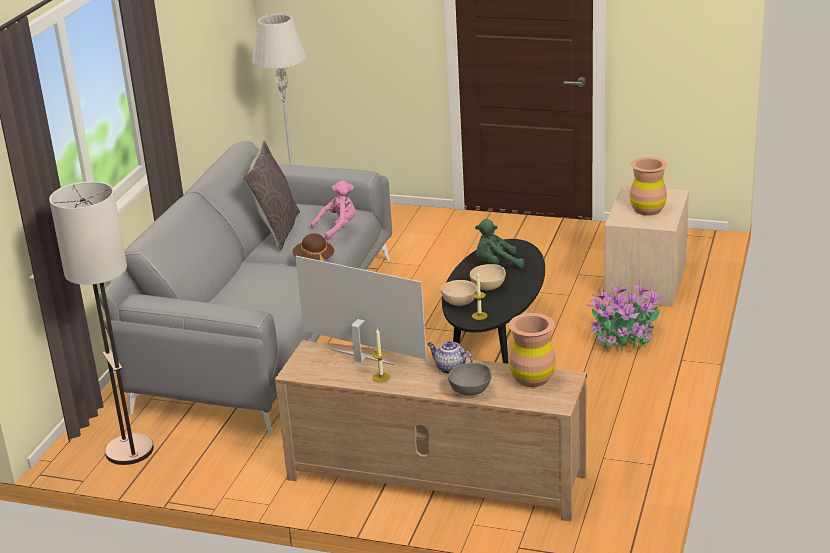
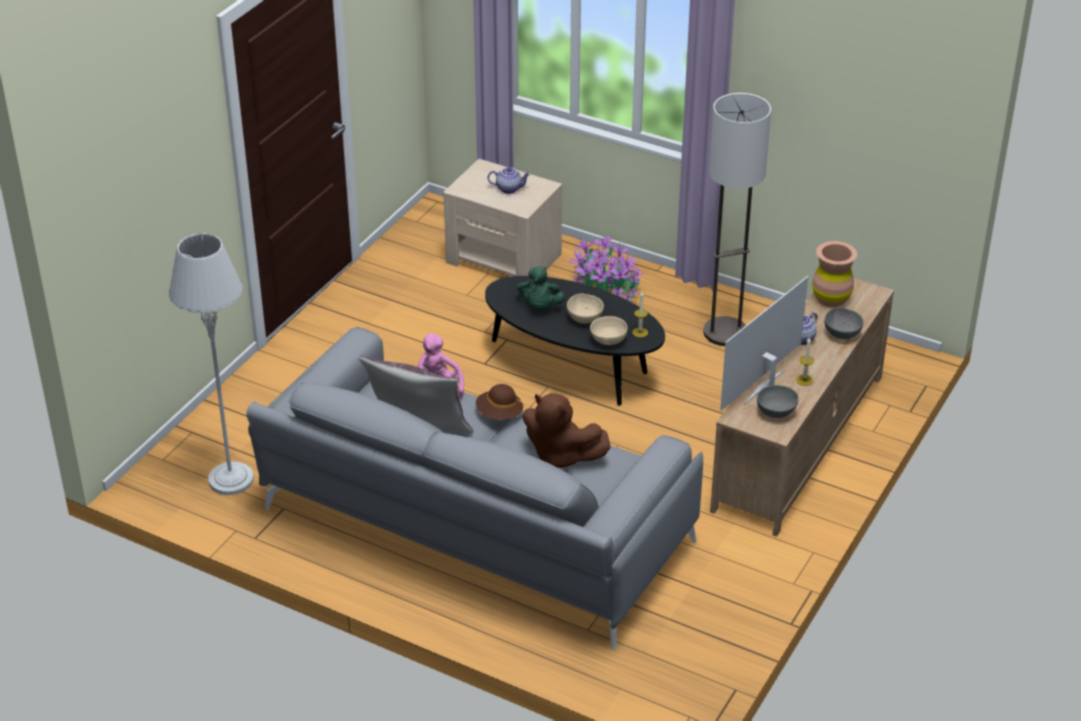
camera: 80 degrees left, 10 degrees up
(129, 450) = (688, 651): floor lamp -> floor lamp (725, 333)
(259, 290) = (561, 456): none -> brown plush toy
(324, 368) = (777, 412): none -> grey bowl
(647, 210) = (509, 188): brown vase -> teapot

